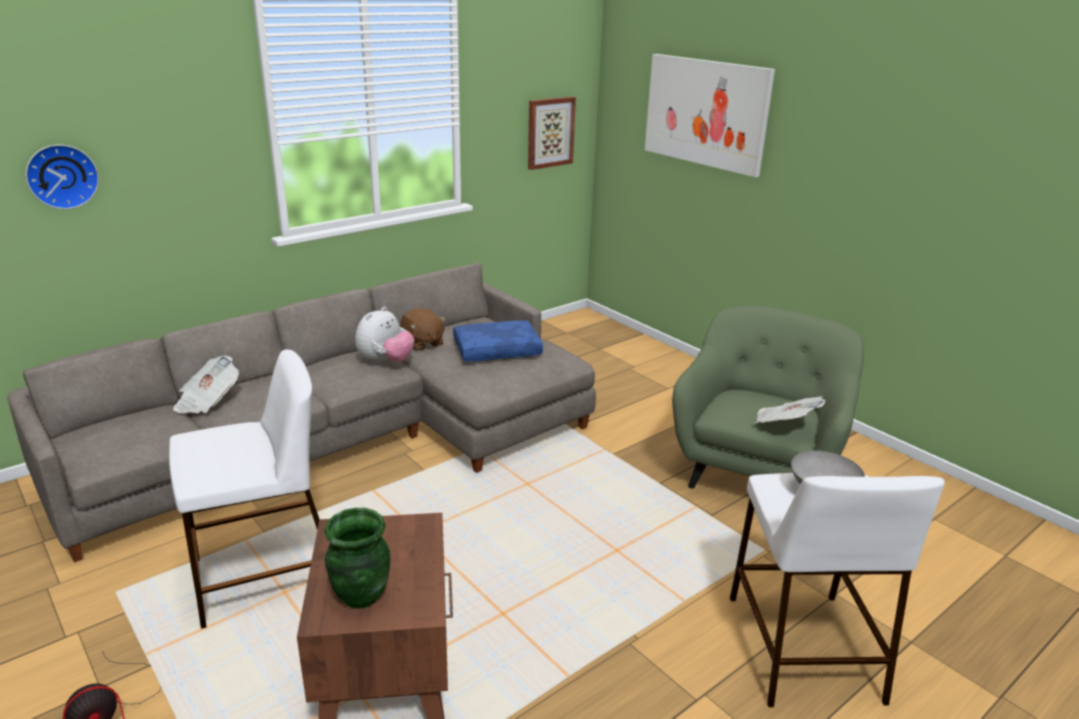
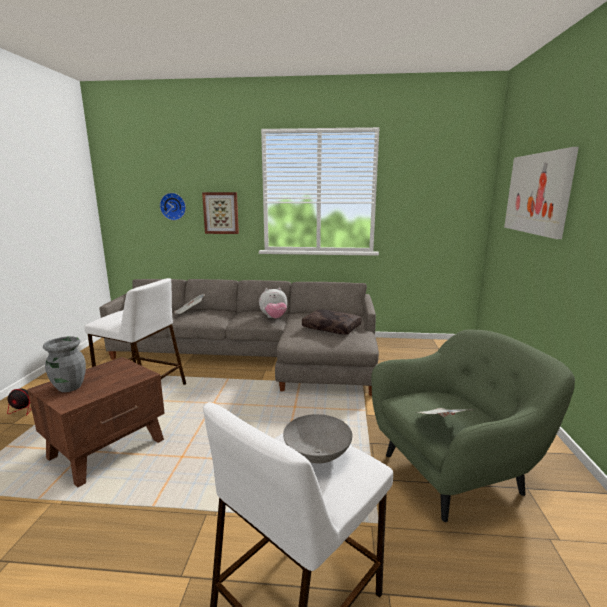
camera: 45 degrees right, 10 degrees down
(360, 596) = (69, 387): green vase -> grey vase
(422, 343) = (304, 316): brown plush toy -> none
(497, 350) = (332, 328): blue pillow -> brown pillow
(550, 132) = (446, 215): picture -> picture (221, 213)

